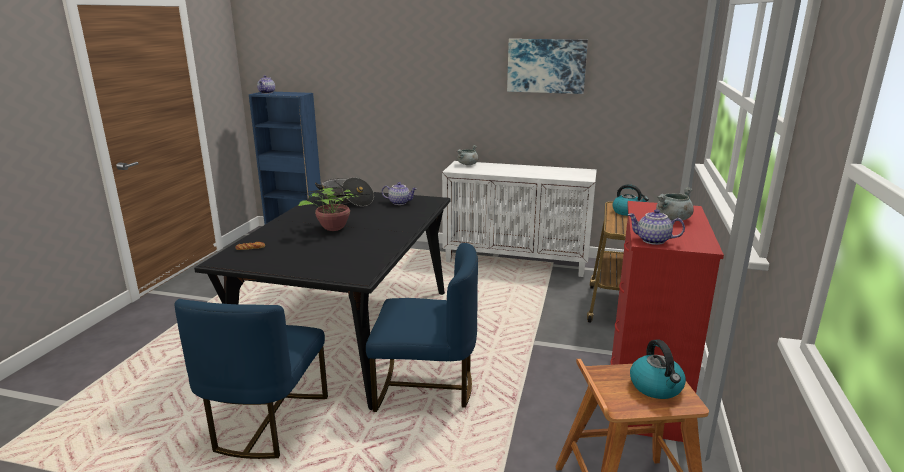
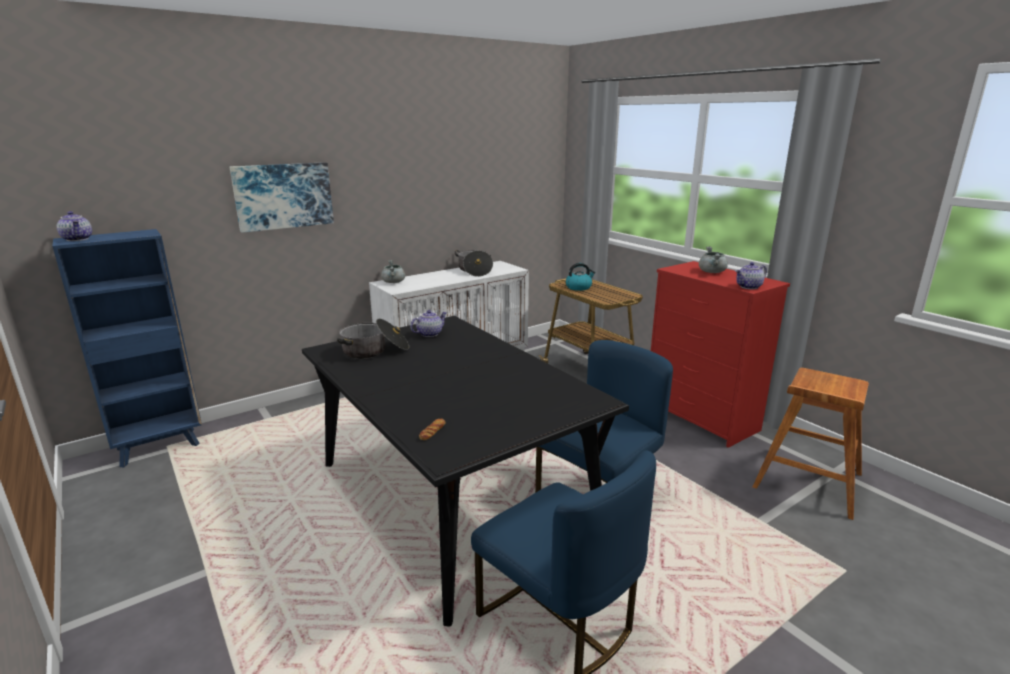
camera: 50 degrees left, 0 degrees up
(334, 227) = (445, 377): potted plant -> none
(546, 66) = (448, 165): picture -> picture (283, 196)
(547, 171) = (474, 270): none -> cooking pot
(656, 387) = (830, 382): kettle -> none

